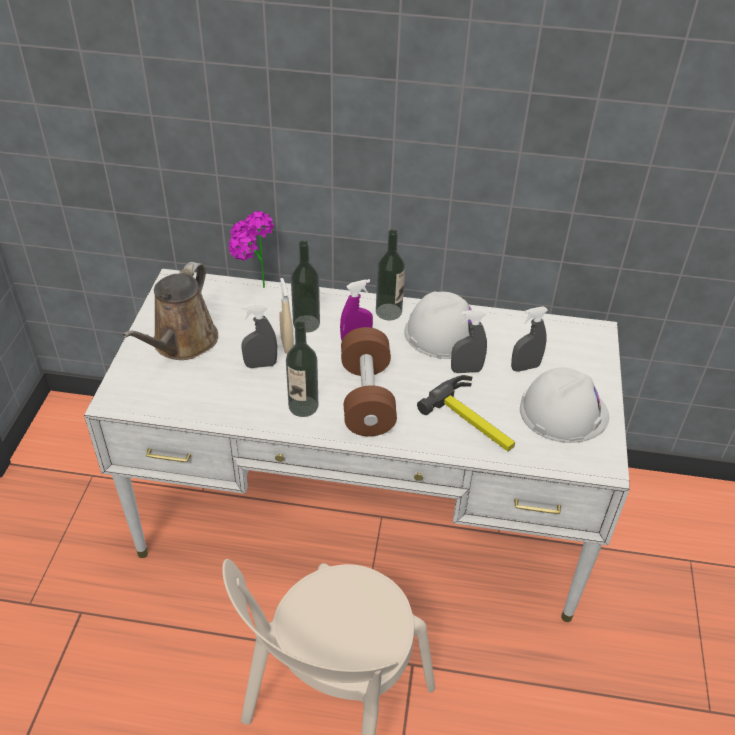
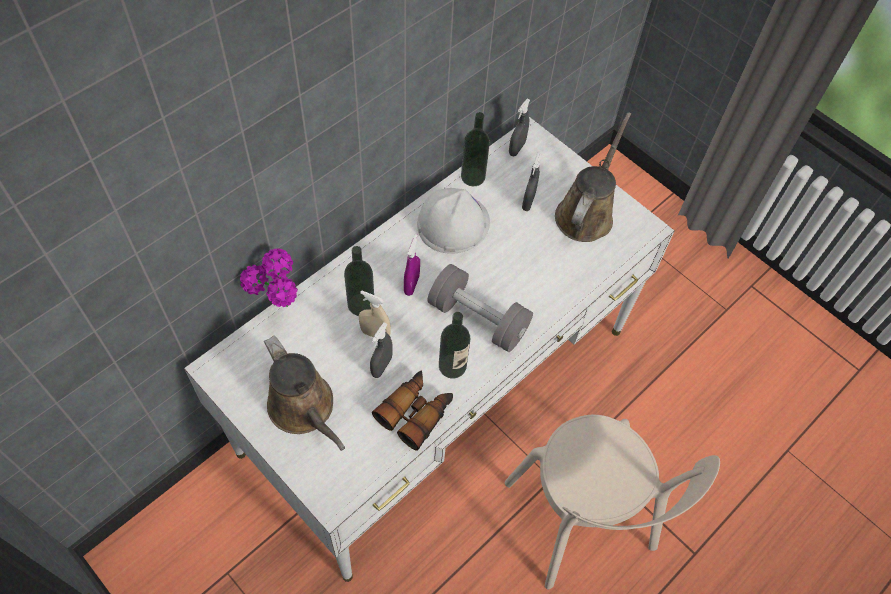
camera: 55 degrees left, 15 degrees up
(237, 407) = (416, 412): none -> binoculars
(367, 398) = (478, 319): brown dumbbell -> grey dumbbell
(388, 312) = (397, 241): bottle -> bottle (473, 177)
(466, 370) = (502, 238): grey spray bottle -> grey spray bottle (517, 148)
(474, 420) = (553, 269): hammer -> none
(563, 412) = (586, 213): white hard hat -> brown watering can

